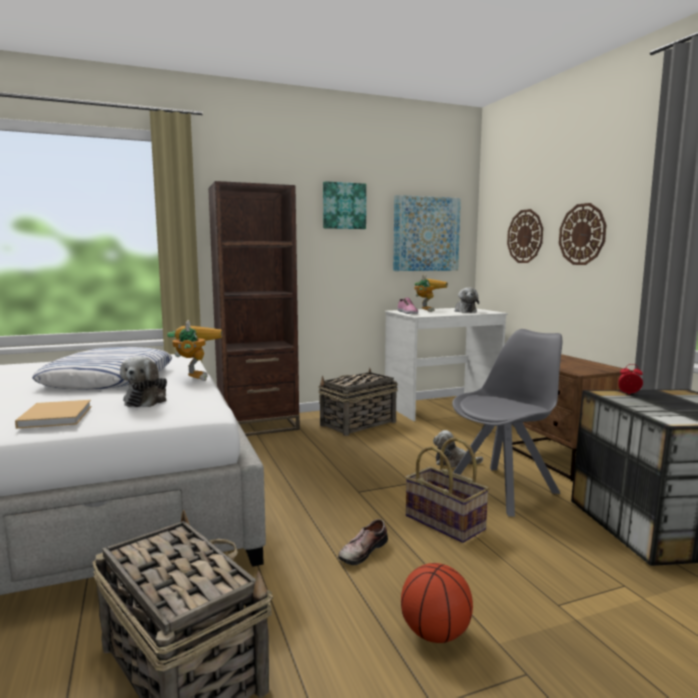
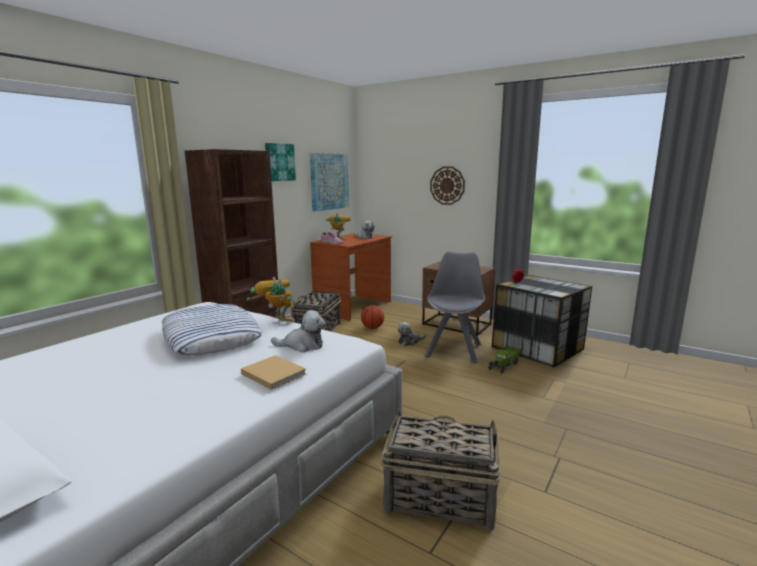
camera: 35 degrees left, 5 degrees up
(147, 400) = (302, 345): plush toy -> plush toy turned 60 degrees counterclockwise
(361, 551) = (435, 406): shoe -> none
(435, 634) = (518, 429): basketball -> basketball (372, 328)
(442, 407) = (354, 307): white desk -> brown desk
(446, 522) = (452, 376): basket -> none
(525, 236) = (401, 184): wall clock -> none
(557, 534) = (504, 365): none -> toy truck

